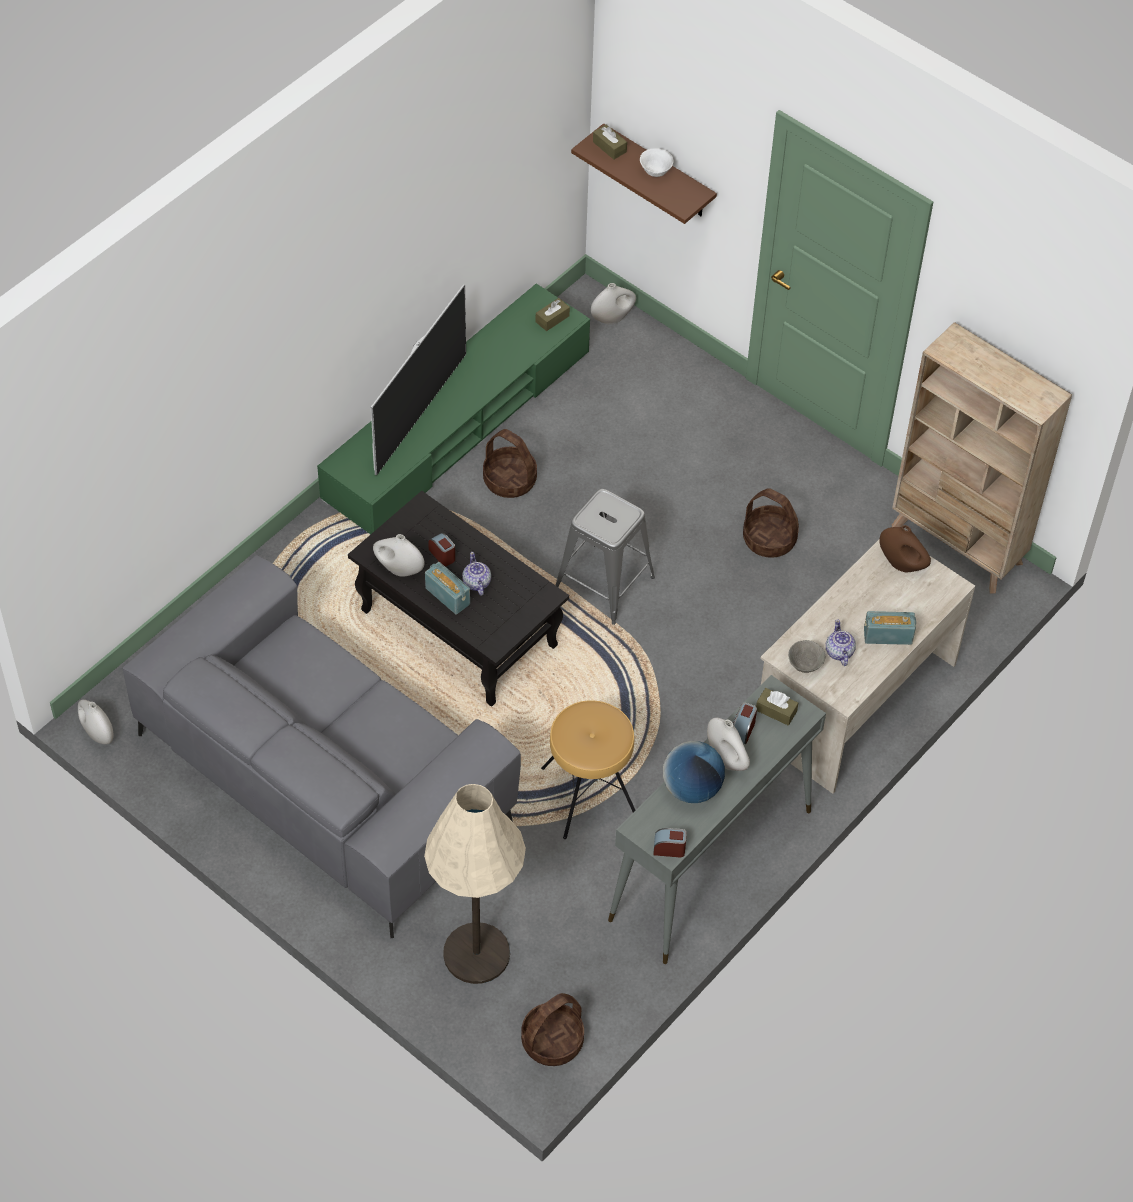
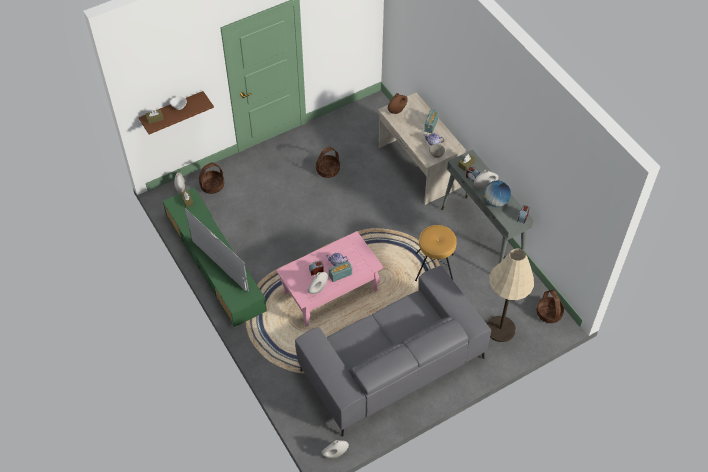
camera: 70 degrees left, 0 degrees up
(457, 627) = (330, 292): black coffee table -> pink coffee table
(510, 480) = (256, 251): basket -> basket (212, 185)
(603, 584) = (327, 233): grey stool -> none
(957, 545) = (356, 112): beige bookcase -> none

